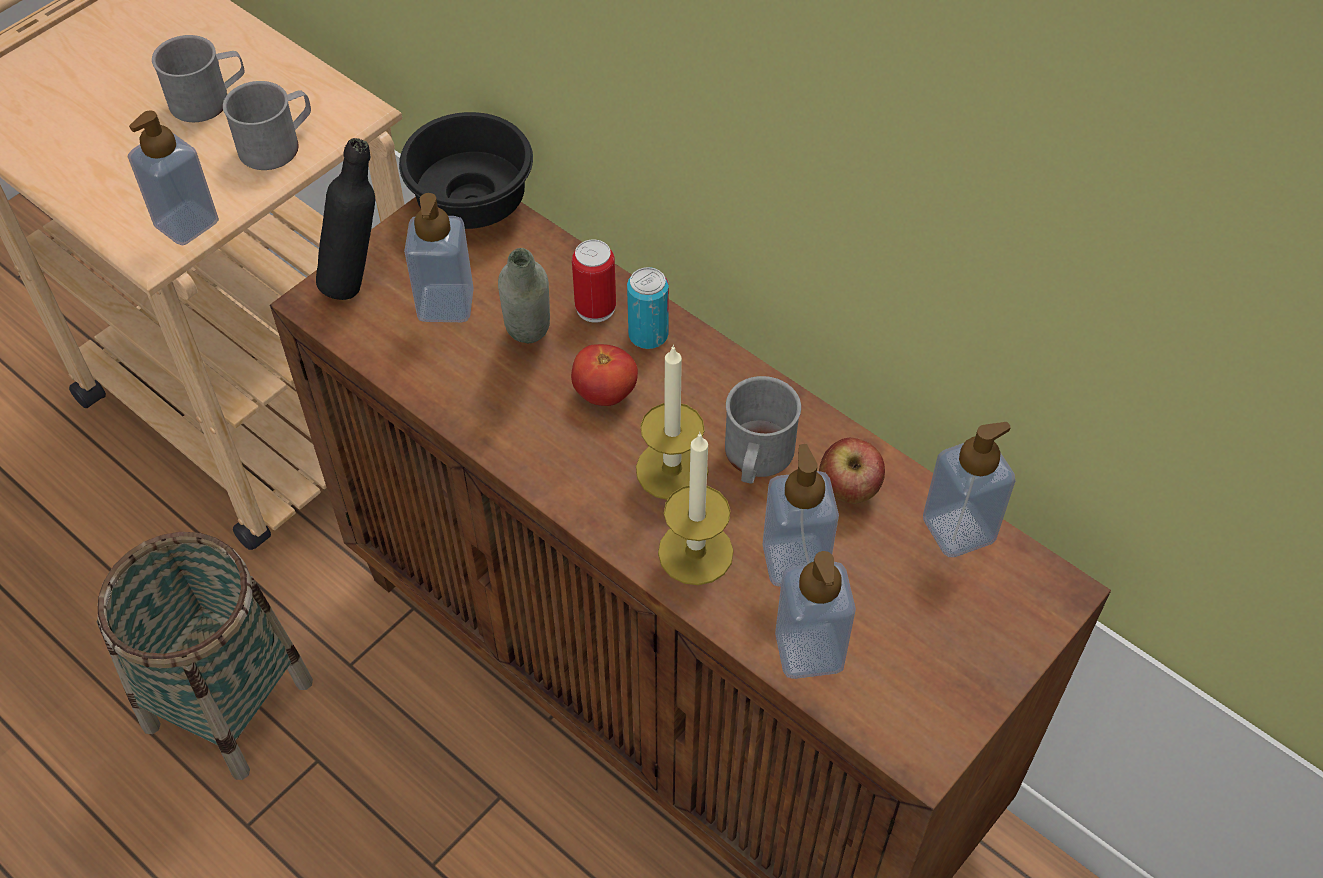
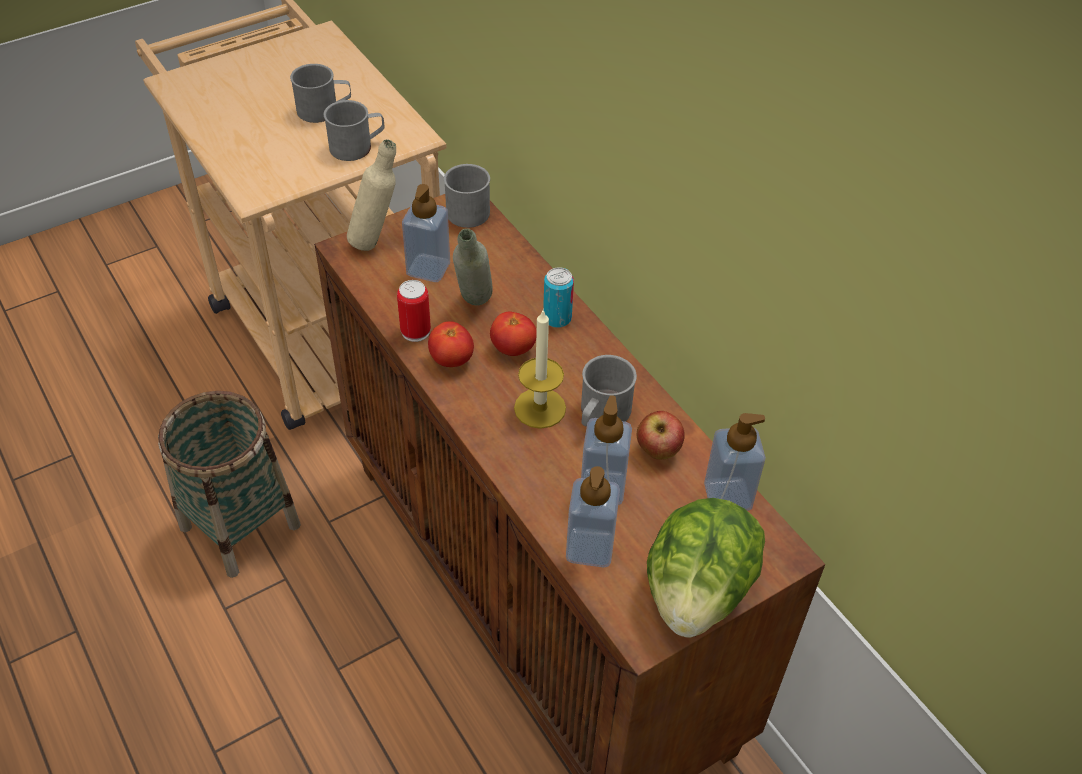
camera: 15 degrees right, 5 degrees down
(186, 223) = (280, 182): soap dispenser -> none
(357, 280) = (376, 241): black bottle -> beige bottle
(467, 202) = (468, 208): black bowl -> grey mug
(527, 430) = (451, 360): none -> tomato
(595, 307) = (528, 293): can -> can (415, 331)
(695, 552) = (535, 465): candle -> none
(968, 674) = (697, 593): none -> lettuce

